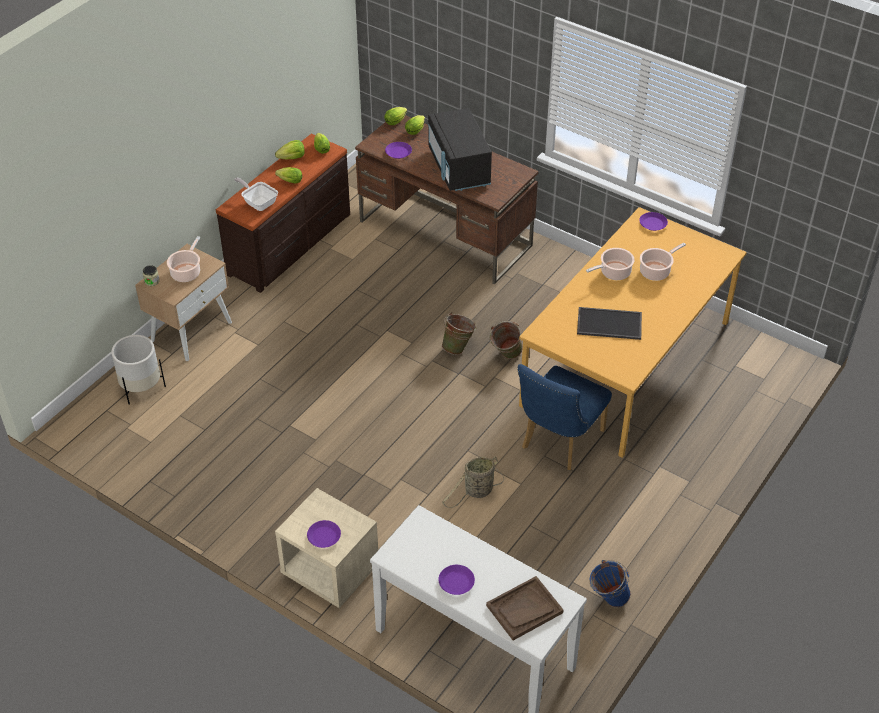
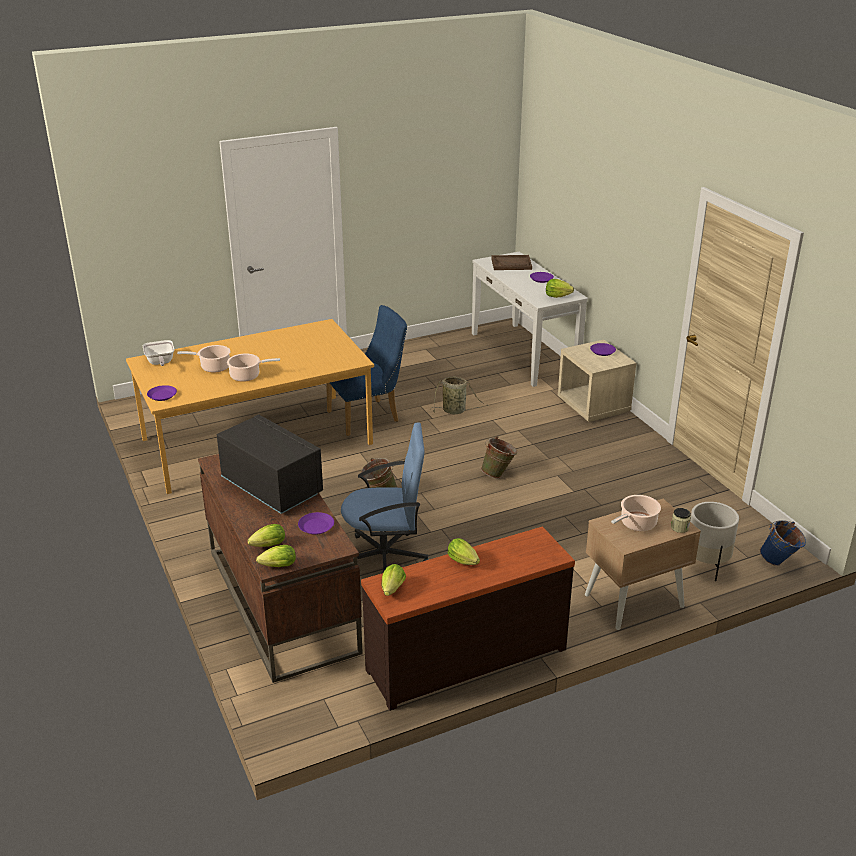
camera: 150 degrees left, 15 degrees down
(258, 203) = (518, 549): frying pan -> frying pan (160, 363)
(292, 158) = (438, 591): lettuce -> lettuce (557, 296)
(403, 293) = (385, 557): none -> blue office chair
(458, 168) = (272, 487): black microwave -> black microwave turned 60 degrees counterclockwise
(505, 356) = (346, 477): green bucket -> green bucket (498, 474)
(607, 599) = (423, 348): blue bucket -> blue bucket (779, 562)
(608, 324) = (298, 351): tray -> none

